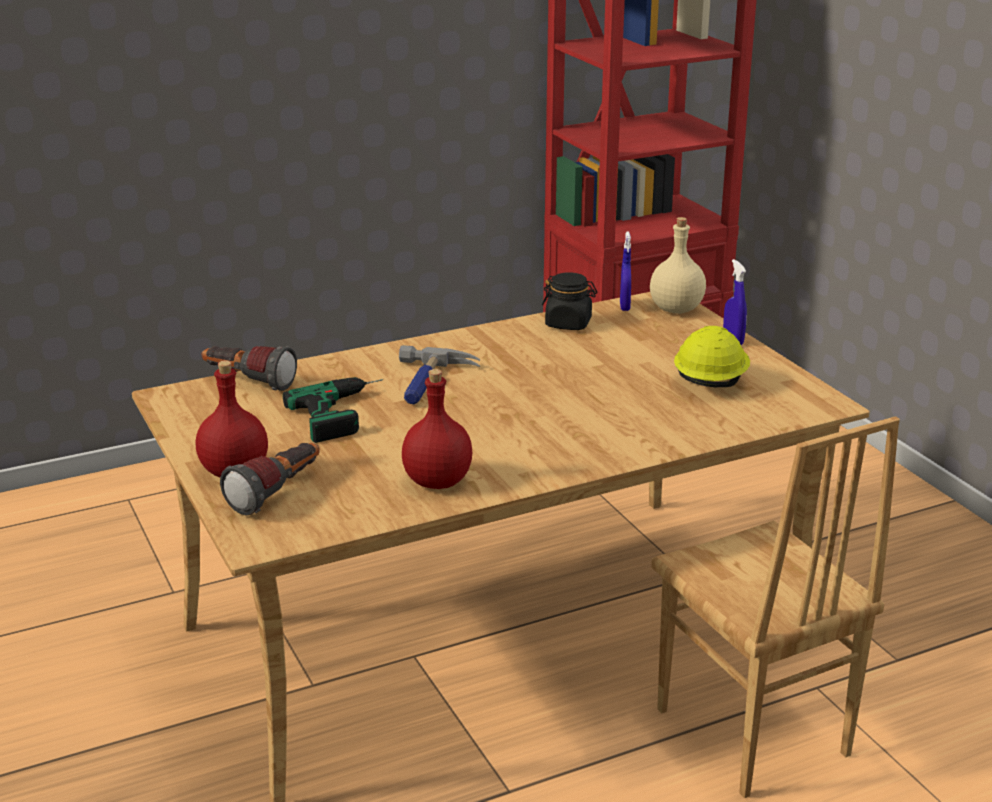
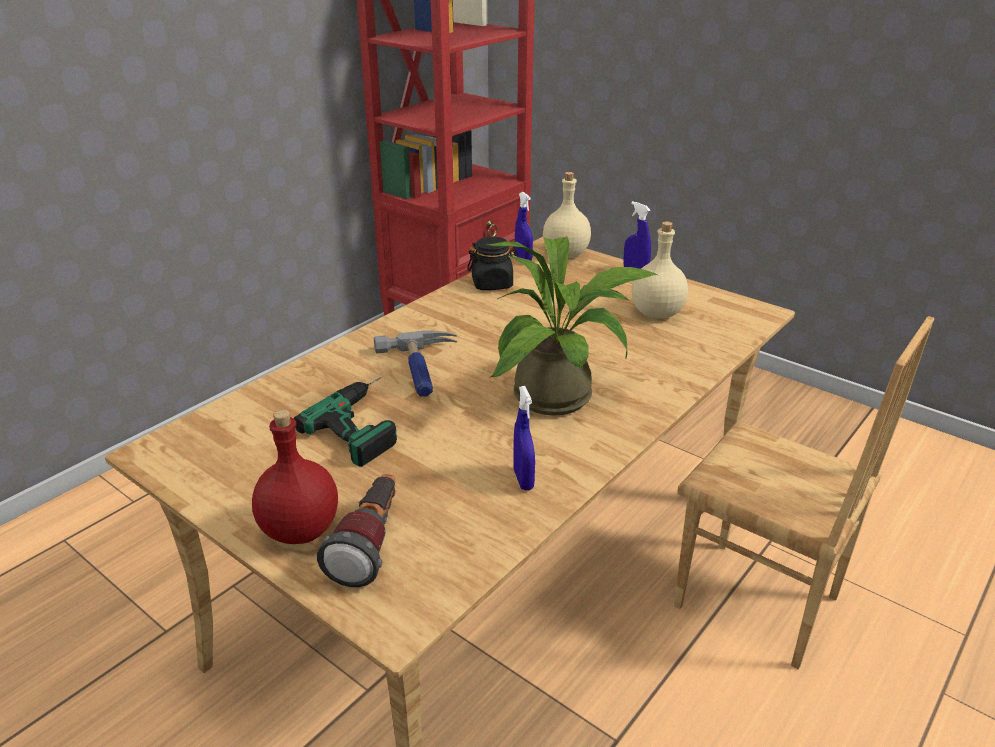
camera: 25 degrees left, 5 degrees up
(248, 382) = (235, 412): flashlight -> none
(436, 482) = (523, 479): red bottle -> blue spray bottle
(536, 431) = (563, 396): none -> potted plant
(709, 383) = (656, 314): yellow hard hat -> beige bottle

